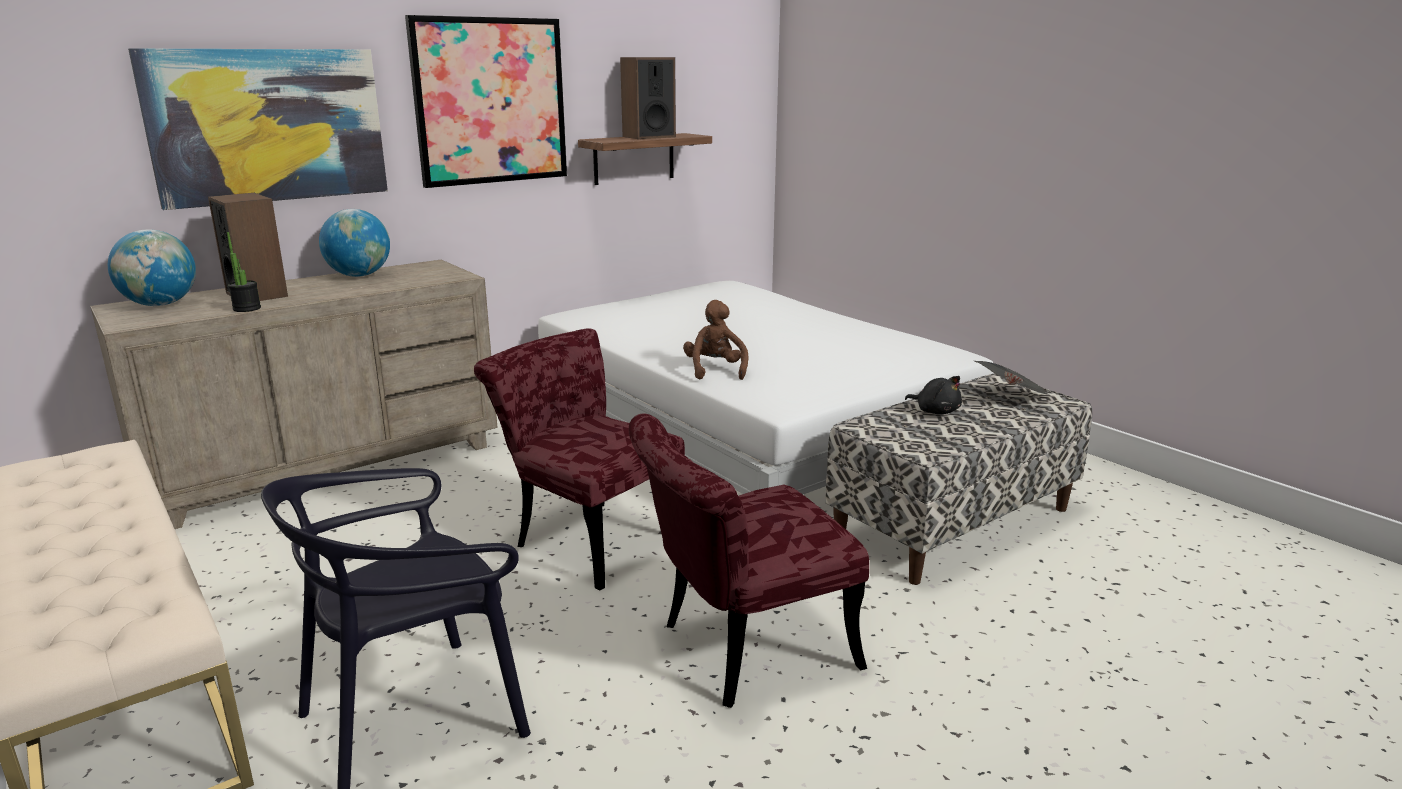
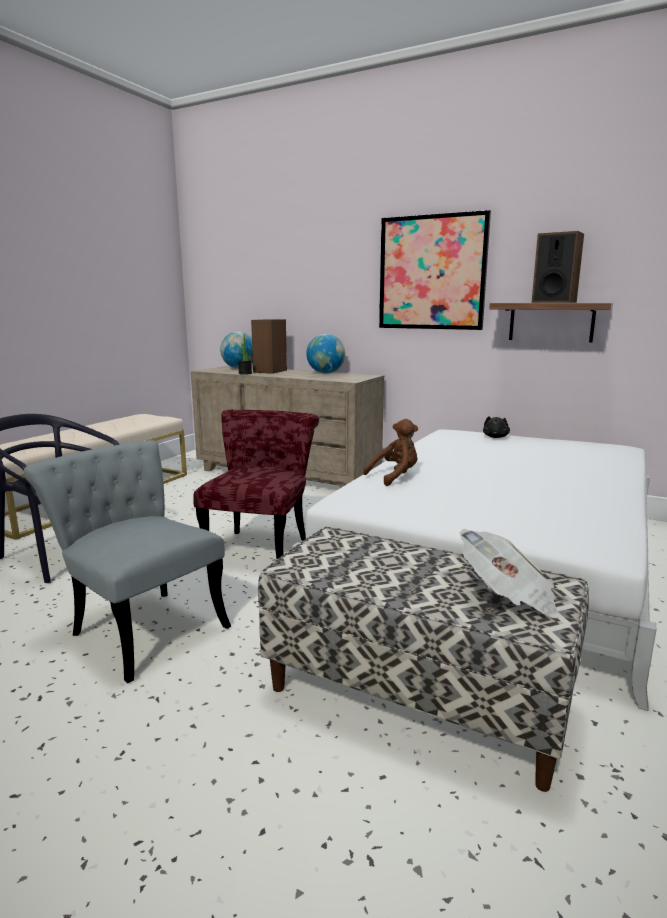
camera: 65 degrees right, 5 degrees down
(268, 126) = (306, 285): picture -> none
(740, 651) = (141, 626): red chair -> grey chair
(935, 411) = (409, 561): black plush toy -> black plush toy (495, 437)

